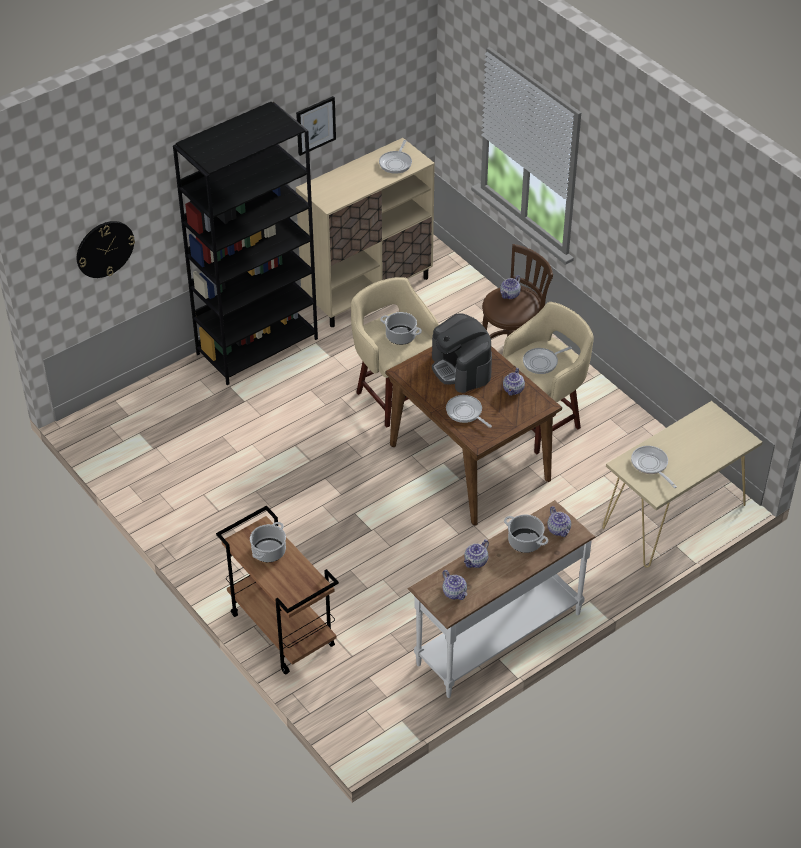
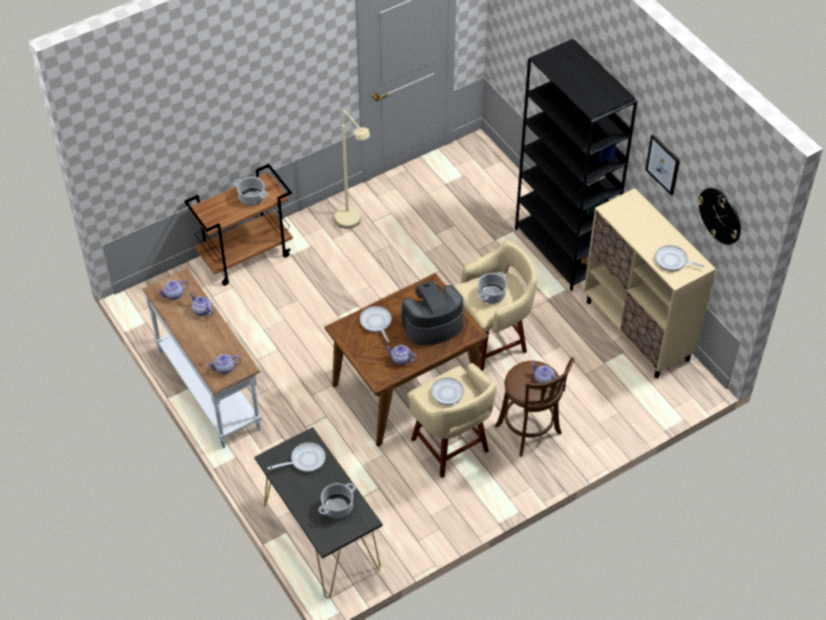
camera: 95 degrees right, 5 degrees up
(104, 249) = (525, 53): wall clock -> wall clock (720, 215)
(221, 529) = (352, 223): none -> beige floor lamp
(465, 412) = (376, 323): frying pan -> frying pan turned 75 degrees counterclockwise
(525, 542) = (216, 345): cooking pot -> cooking pot (337, 507)
(673, 516) = (321, 536): beige console table -> black console table

